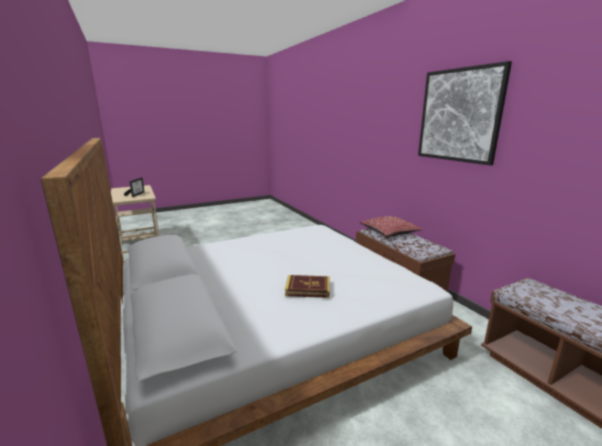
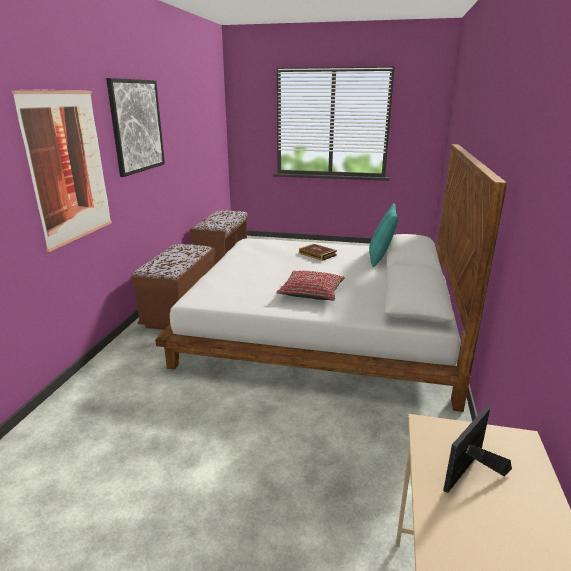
camera: 140 degrees left, 5 degrees up
(226, 319) = (380, 258): none -> turquoise pillow
(380, 134) = (68, 167): none -> picture
(389, 232) = (164, 264): red pillow -> red pillow (312, 292)

